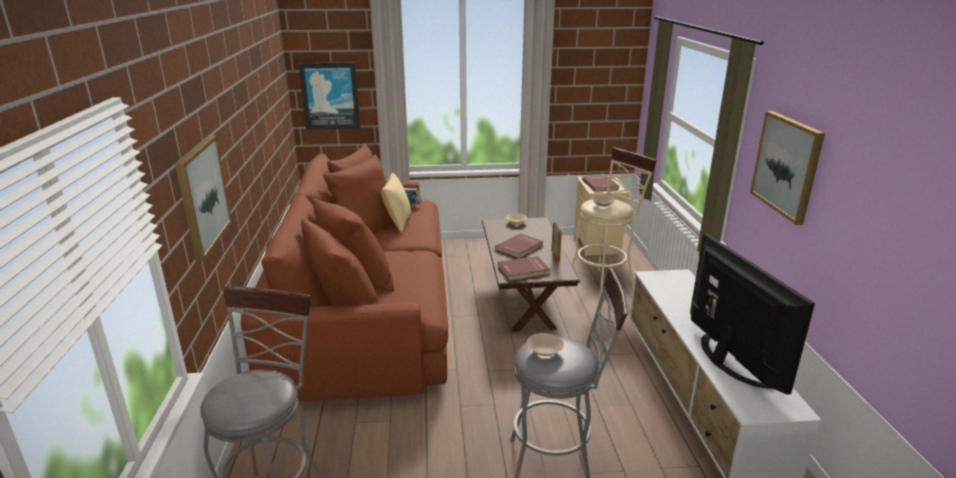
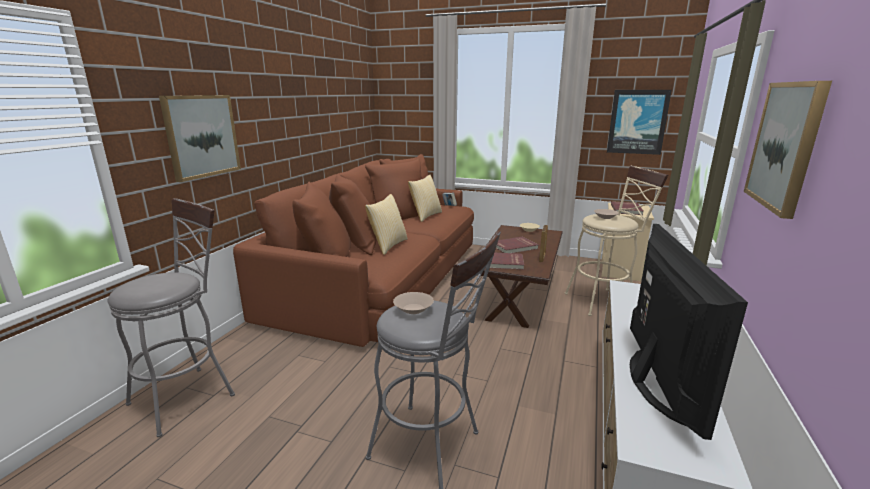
camera: 25 degrees right, 5 degrees down
(330, 96) = (402, 115): picture -> picture (637, 122)
(398, 274) = (387, 245): none -> pillow

